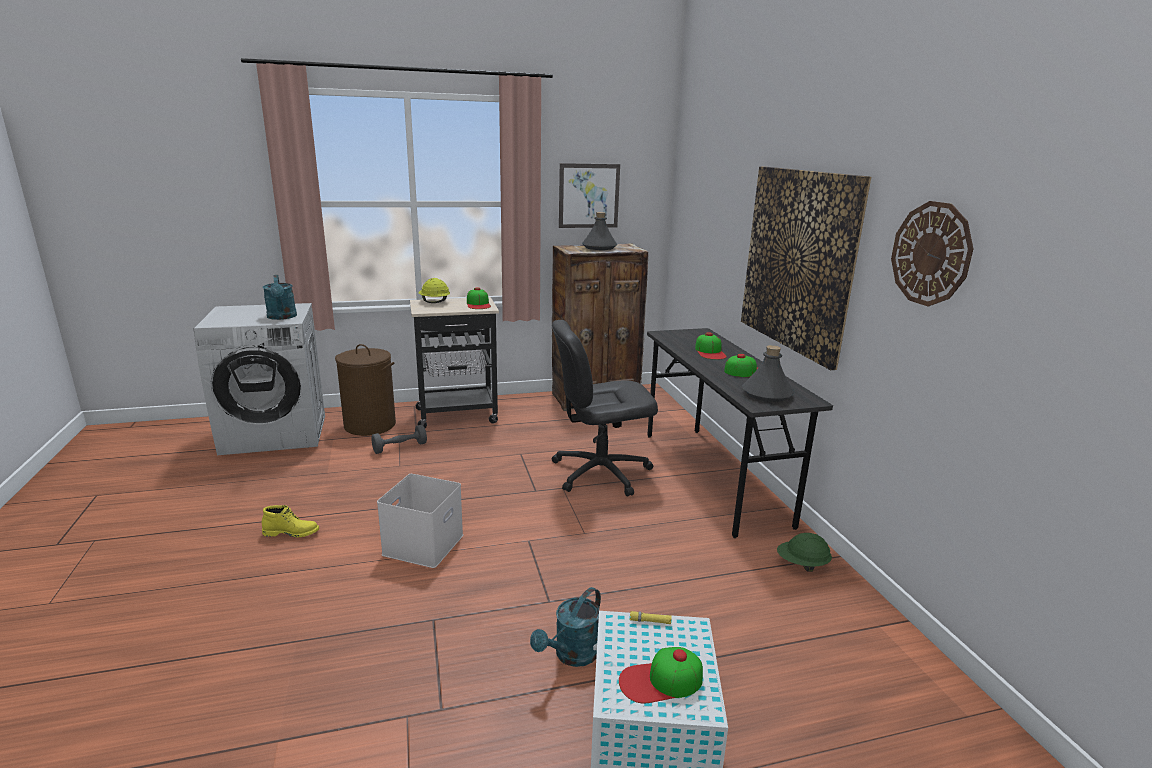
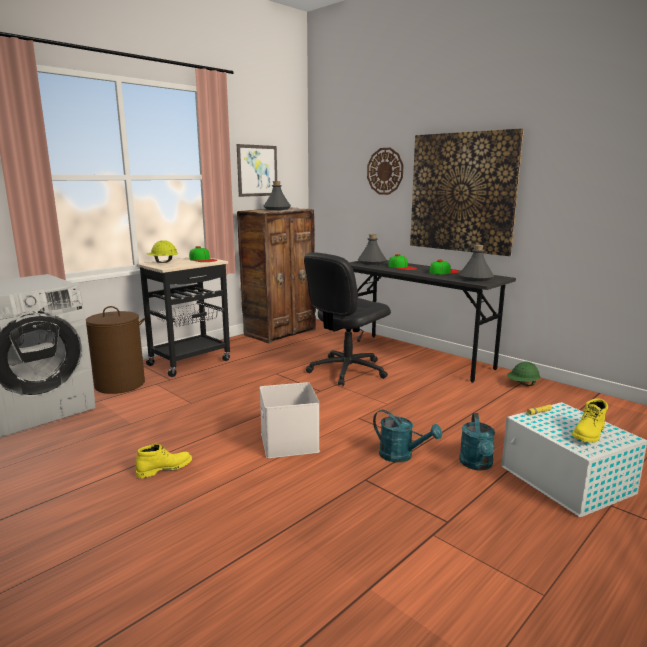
camera: 30 degrees left, 5 degrees down
(282, 317) = (46, 283): turquoise watering can -> turquoise watering can (401, 456)
(400, 447) = (172, 392): grey dumbbell -> none
(661, 681) = (589, 434): cap -> yellow boot
(688, 336) = (372, 262): none -> grey bottle
(931, 254) = (582, 167): wall clock -> wall clock (385, 171)

